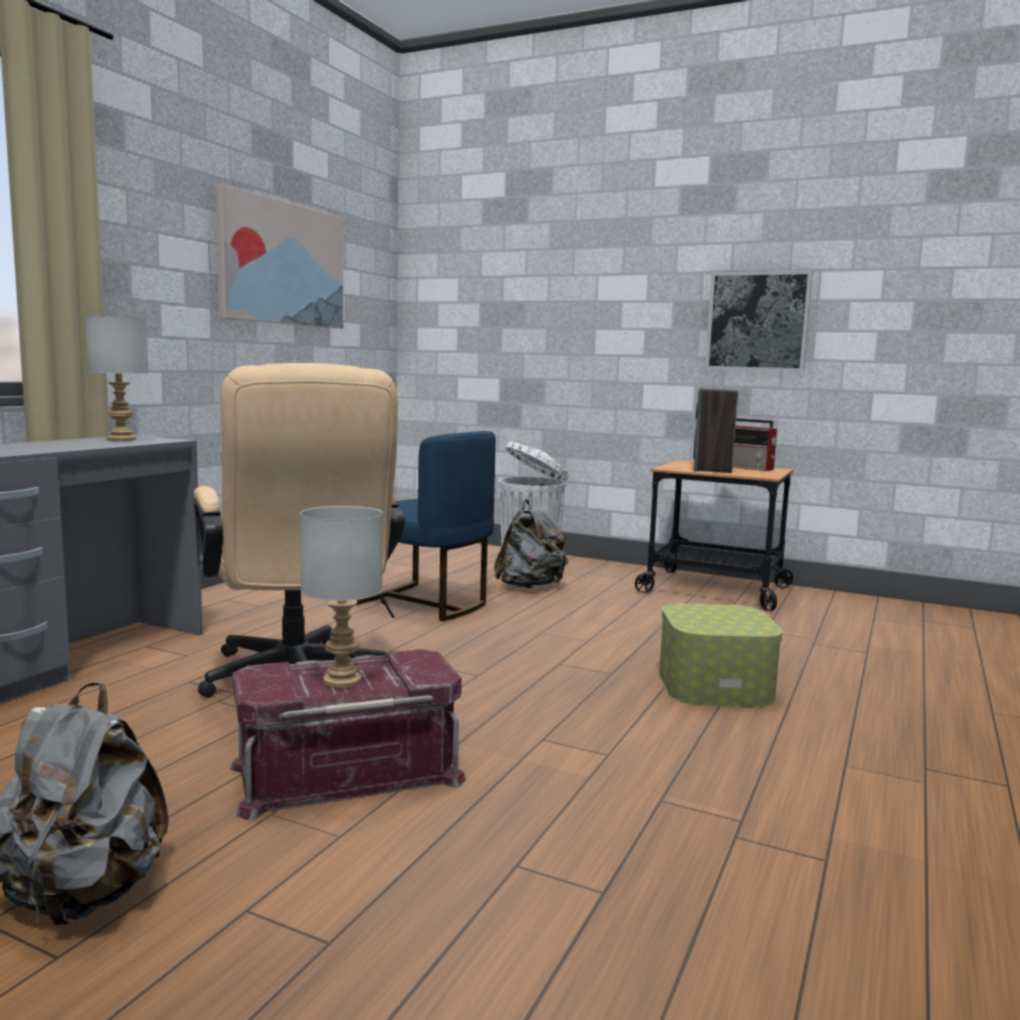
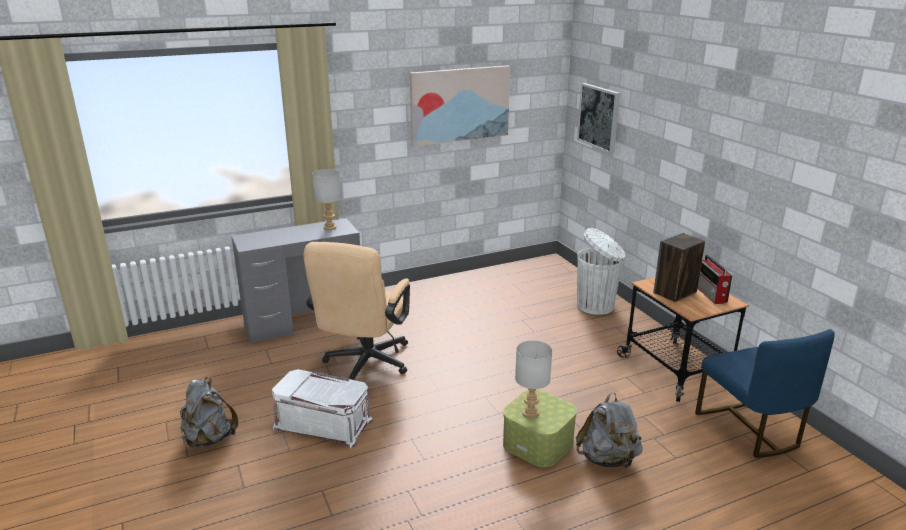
camera: 40 degrees right, 15 degrees up
(340, 681) = (316, 390): grey table lamp -> grey table lamp (530, 413)
(347, 772) = (324, 423): red storage box -> white storage box
(422, 603) = (483, 327): blue chair -> blue chair (750, 429)
(530, 586) = (561, 330): grey backpack -> grey backpack (607, 459)
(757, 321) = (750, 186): picture -> picture (599, 117)

